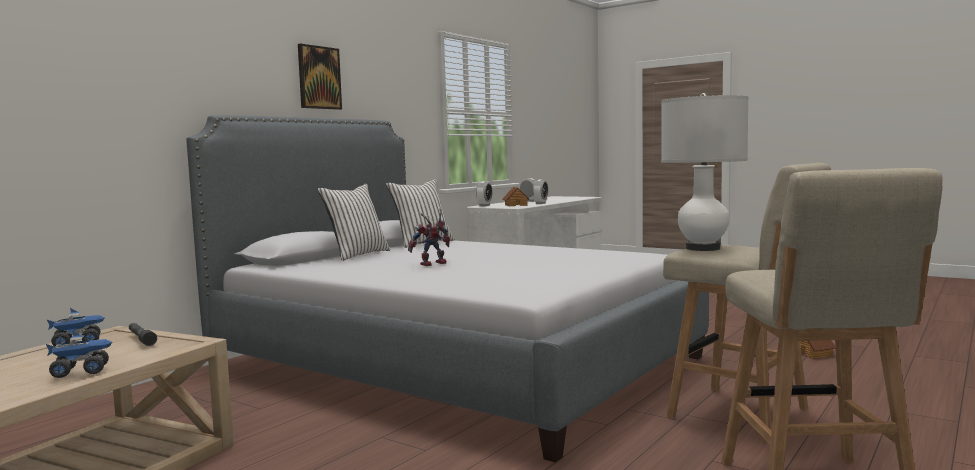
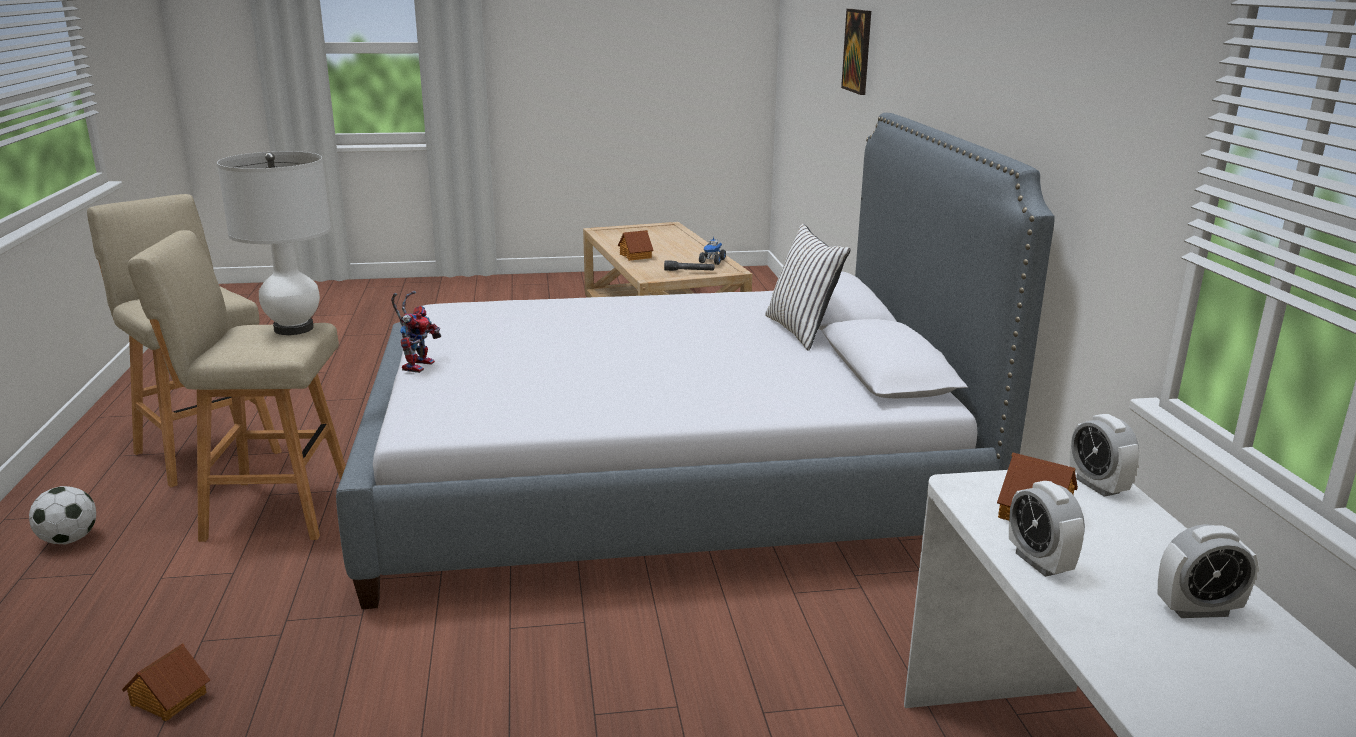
camera: 135 degrees right, 15 degrees up
(81, 371) = (636, 256): toy truck -> toy house
(319, 77) = (998, 66): picture -> picture (858, 51)
(422, 243) = (843, 382): white pillow -> none
(432, 264) = (640, 327): toy robot -> toy robot (417, 365)
(934, 438) = (69, 540): none -> football

